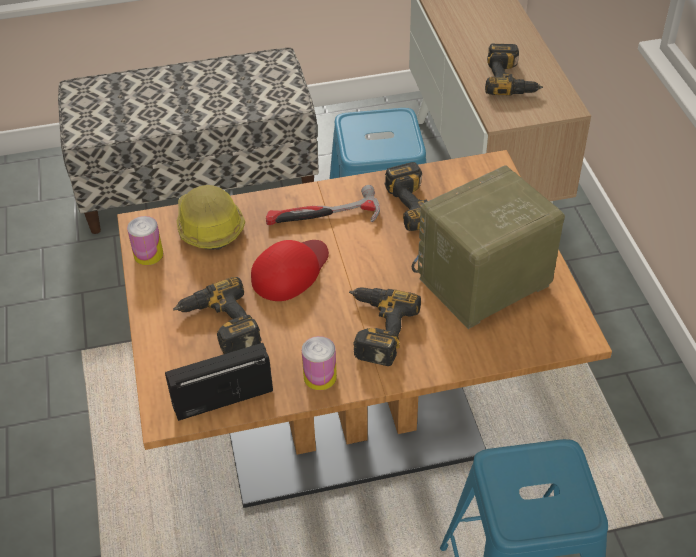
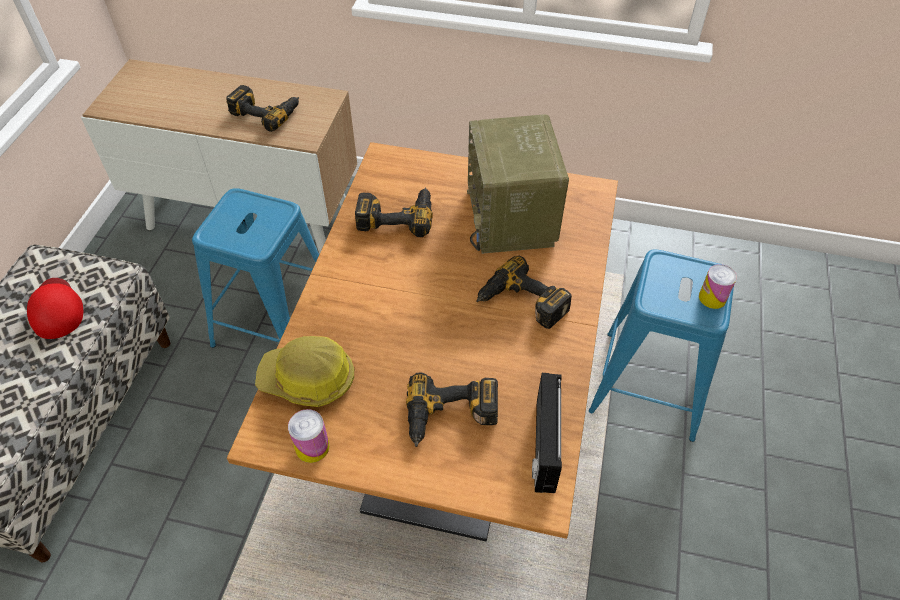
camera: 65 degrees left, 5 degrees up
(290, 271) = (415, 336): red cap -> red cap (56, 309)
(320, 377) = (555, 362): can -> can (712, 298)
(323, 216) = (361, 287): hammer -> none

